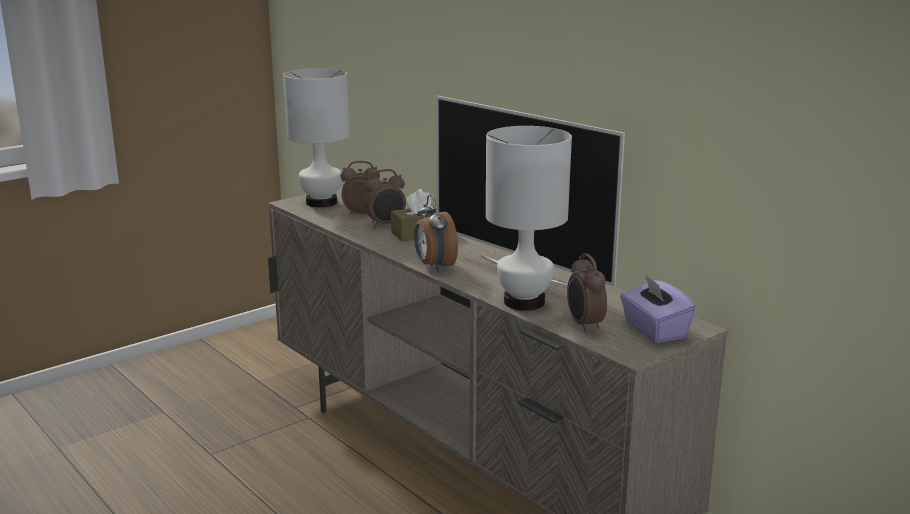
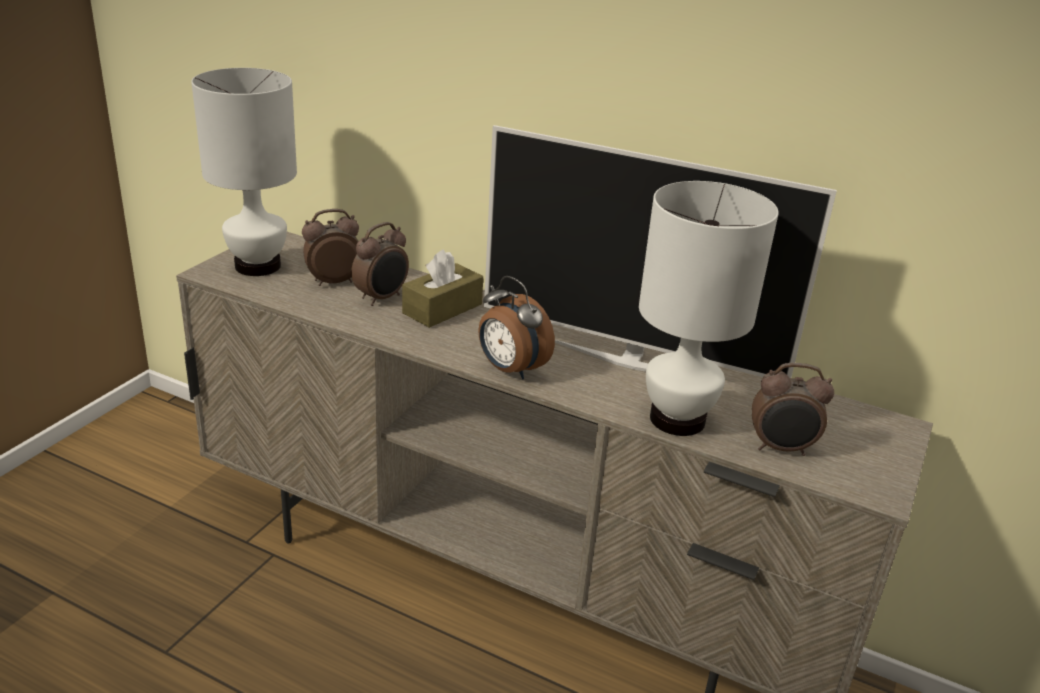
camera: 25 degrees left, 10 degrees up
(584, 325) = (781, 448): alarm clock -> alarm clock turned 45 degrees counterclockwise
(654, 330) = (863, 441): purple tissue box -> none

